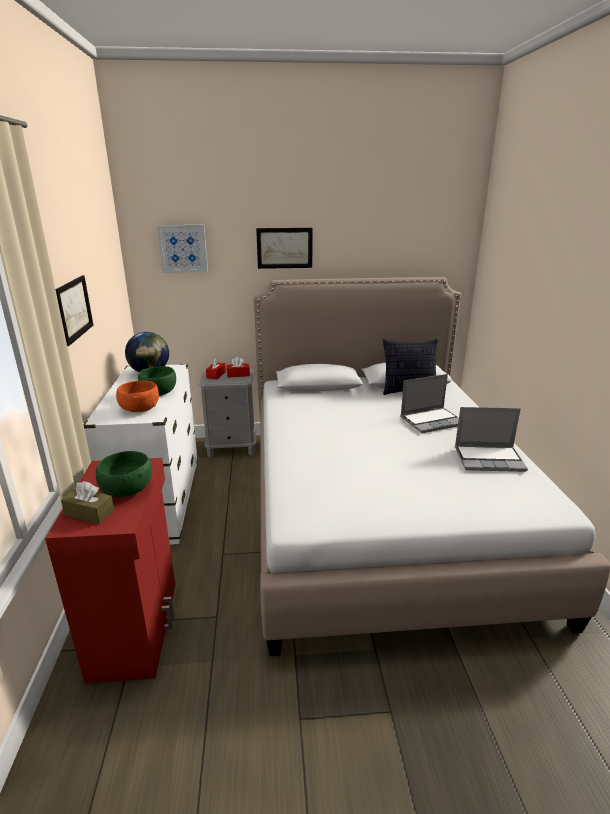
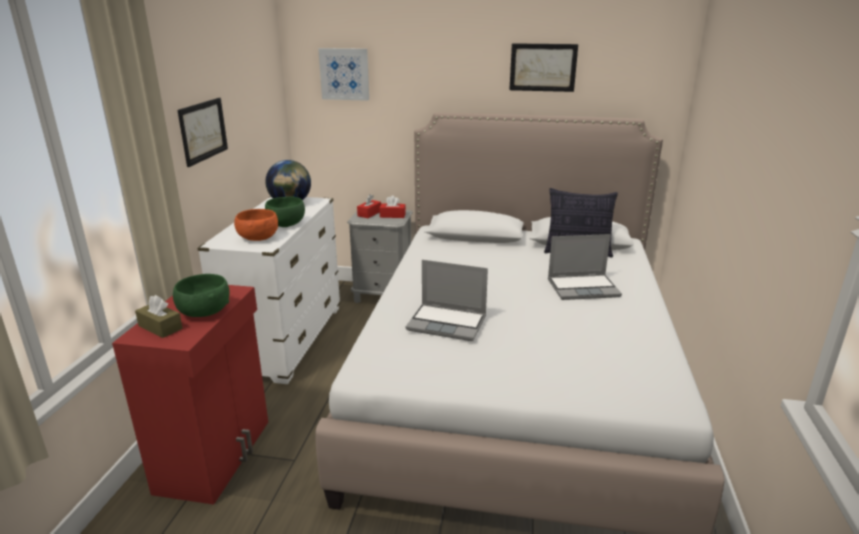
camera: 15 degrees right, 0 degrees up
(284, 248) = (453, 77): picture -> picture (543, 67)
(489, 459) = (626, 338): laptop -> laptop (448, 323)

